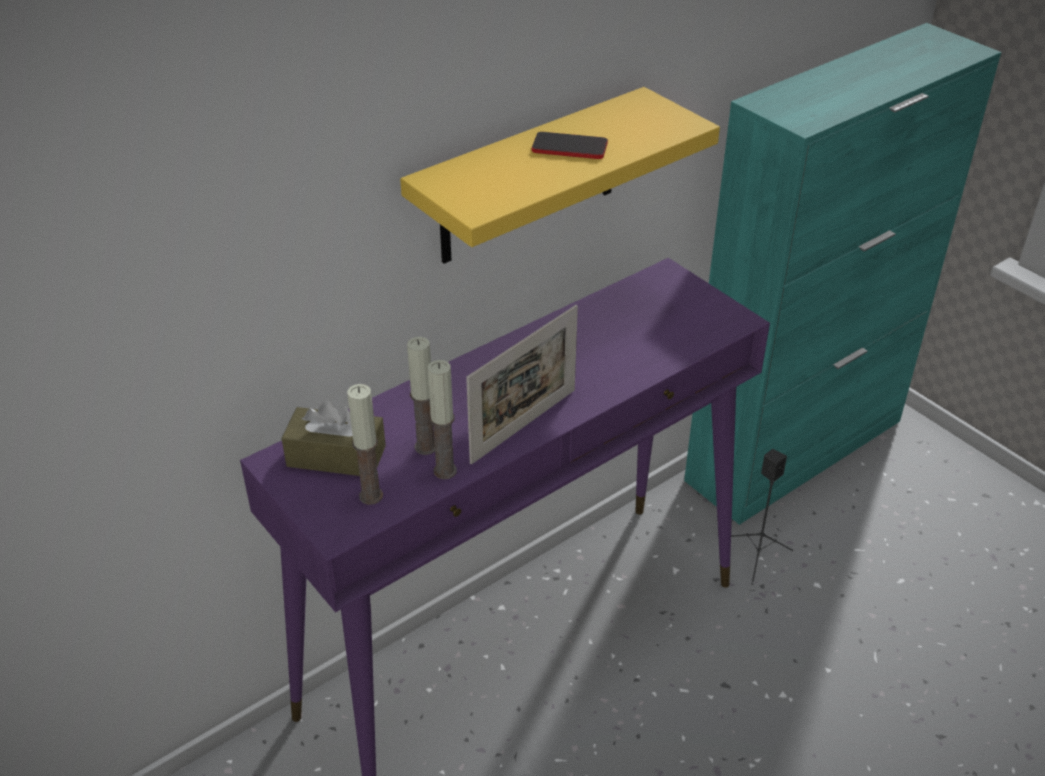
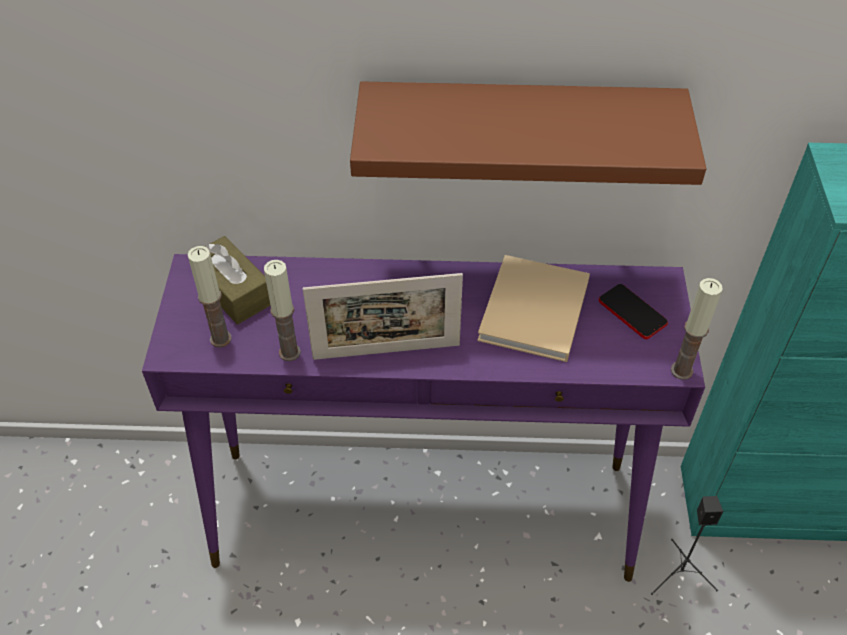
camera: 40 degrees right, 10 degrees up
(425, 447) = (298, 323): candle -> candle (681, 370)
(529, 178) = (518, 131): yellow shelf -> brown shelf
(569, 147) = (532, 121): phone -> phone (632, 312)
(602, 340) = (533, 313): none -> beige book

